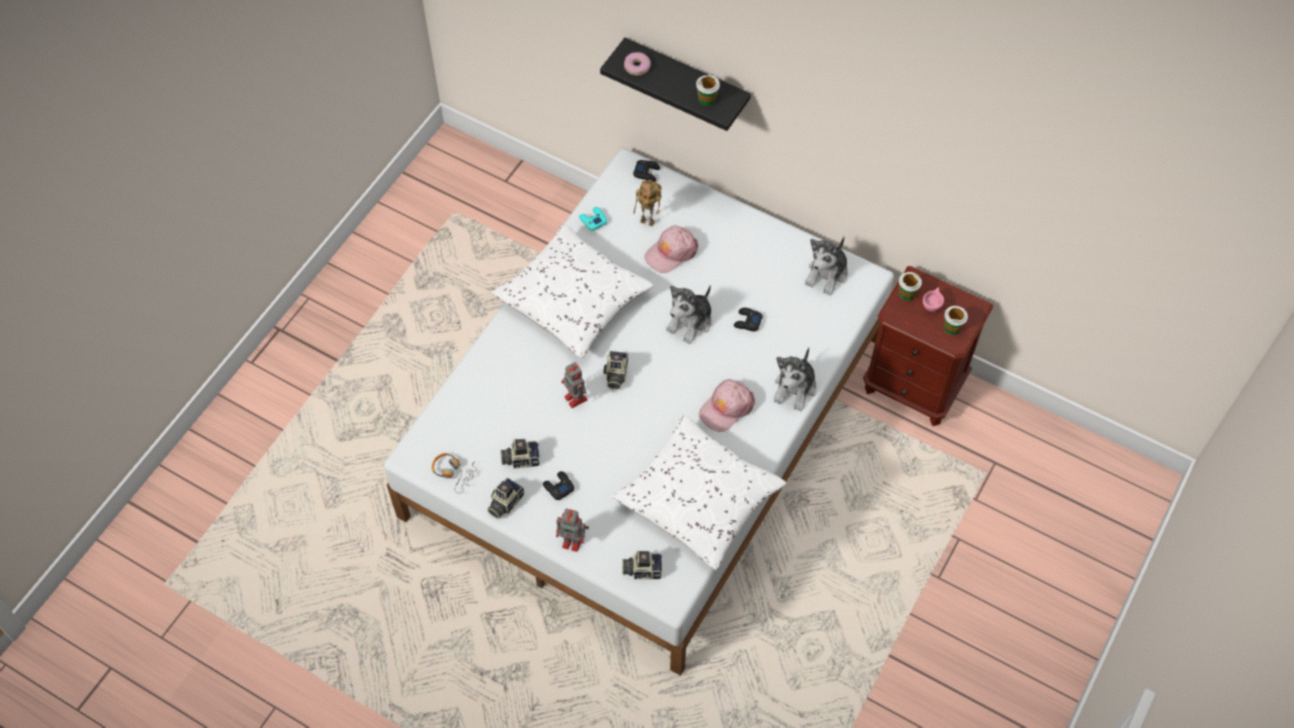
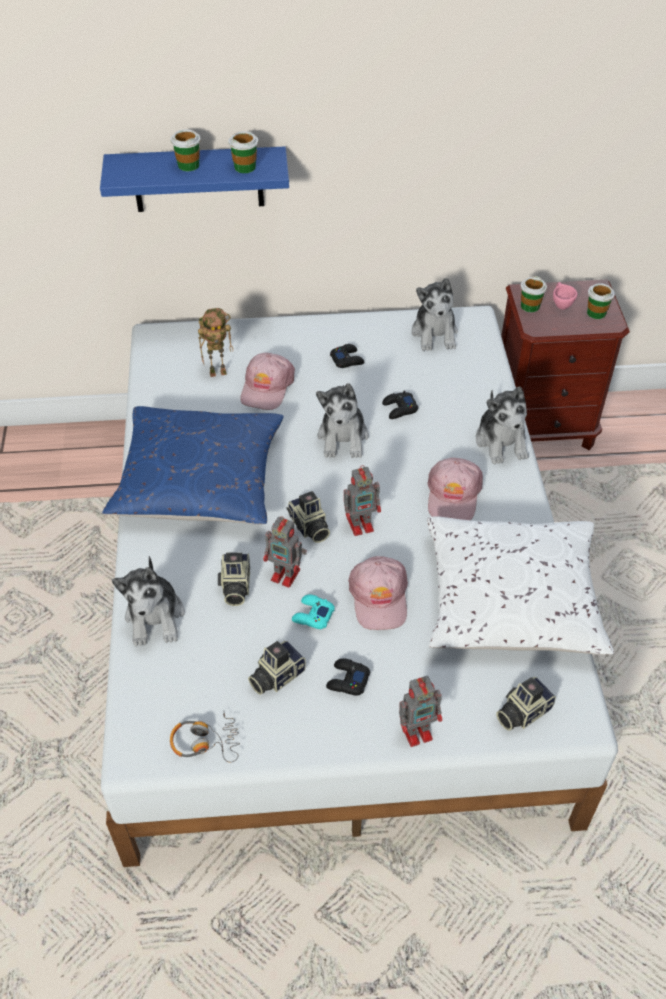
camera: 35 degrees left, 10 degrees down
(480, 379) = (155, 616): none -> plush toy
(504, 503) = (298, 738): camera -> camera (235, 586)
(573, 301) = (199, 481): white pillow -> blue pillow
(593, 220) = (158, 398): turquoise game controller -> turquoise game controller (312, 615)
(619, 448) = (379, 597): none -> pink cap
(637, 67) = (141, 171): donut -> none
(647, 173) = (180, 333): black game controller -> black game controller (347, 359)
(650, 392) = (362, 524): none -> toy robot
(671, 77) = (188, 165): none -> cup
(686, 82) = (198, 179): black shelf -> blue shelf

